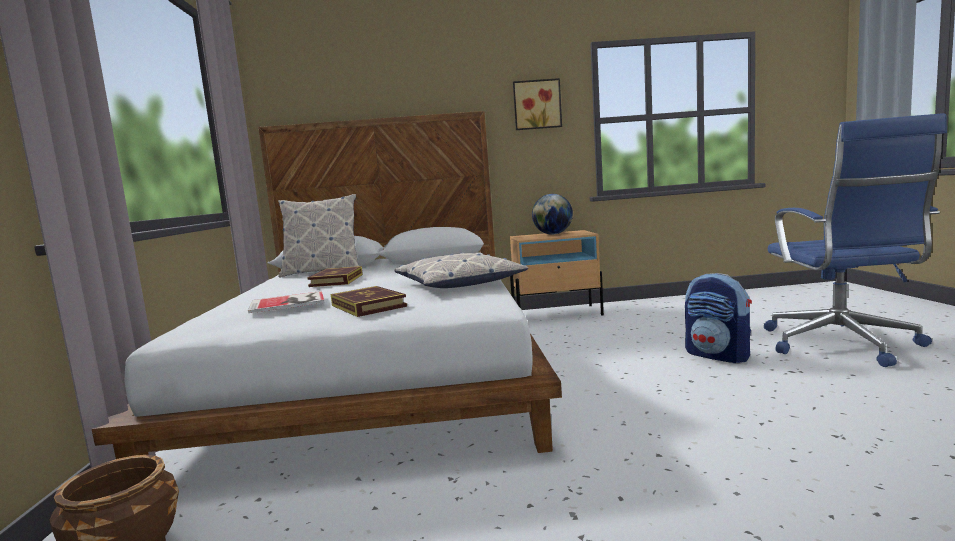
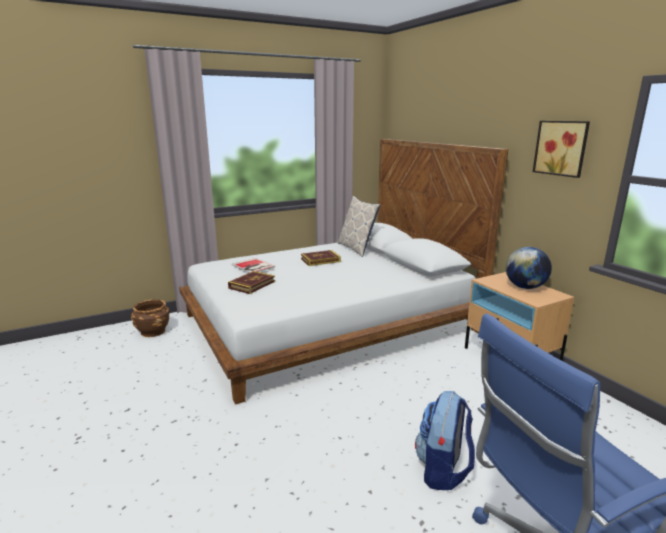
camera: 65 degrees right, 10 degrees up
(458, 283) = (316, 294): pillow -> none

